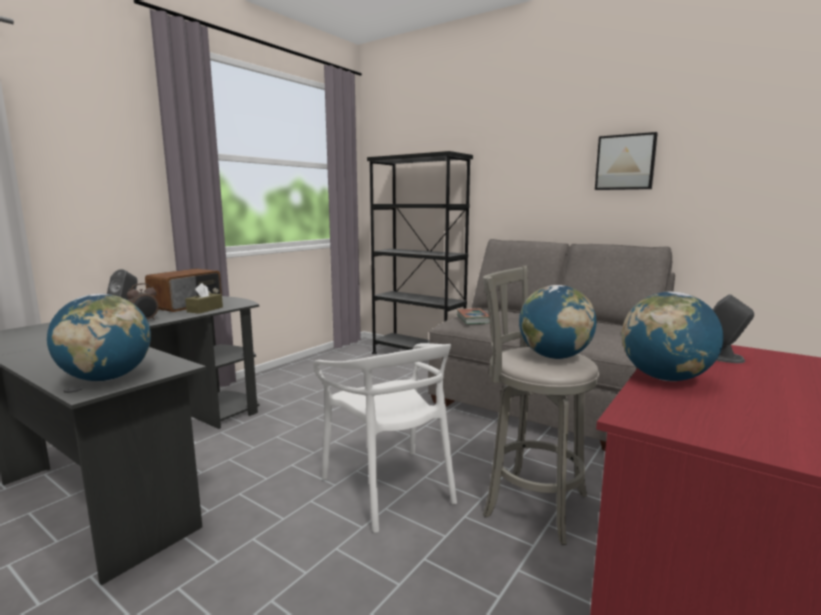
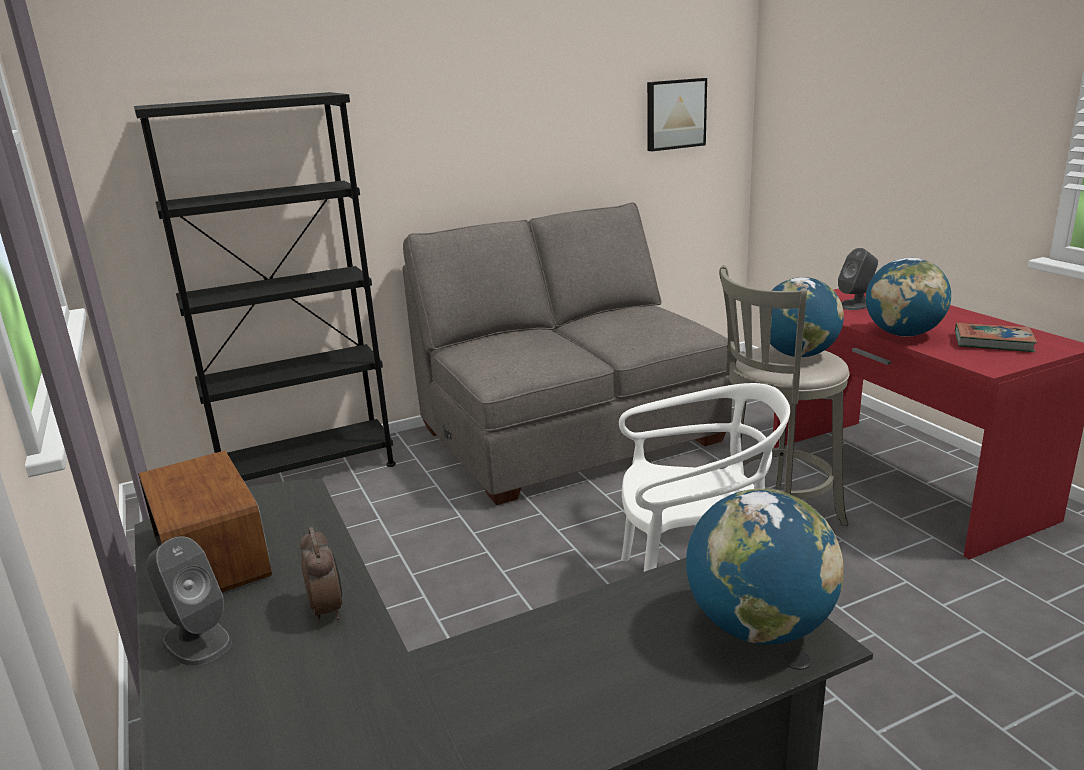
camera: 60 degrees left, 10 degrees up
(205, 309) = (299, 536): brown tissue box -> none
(474, 319) = (513, 361): book -> book (993, 342)
(625, 162) = (559, 99): picture -> picture (675, 114)

